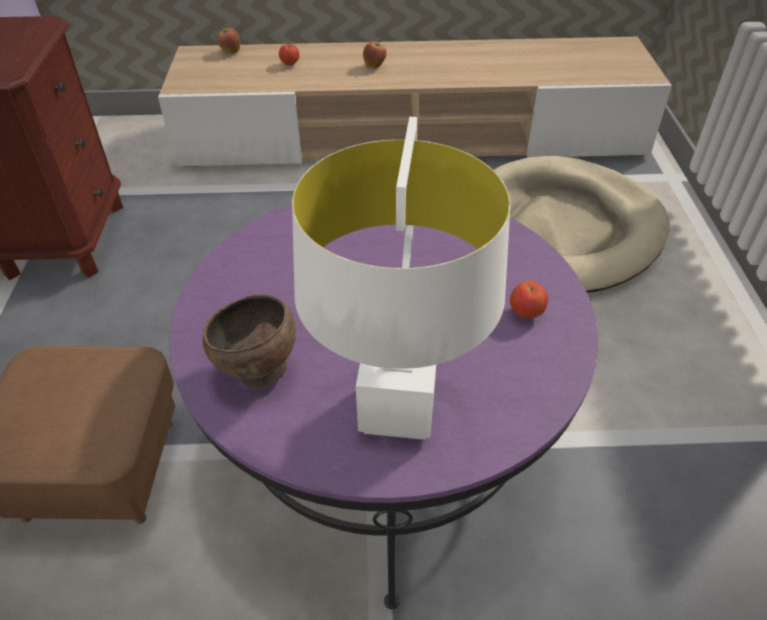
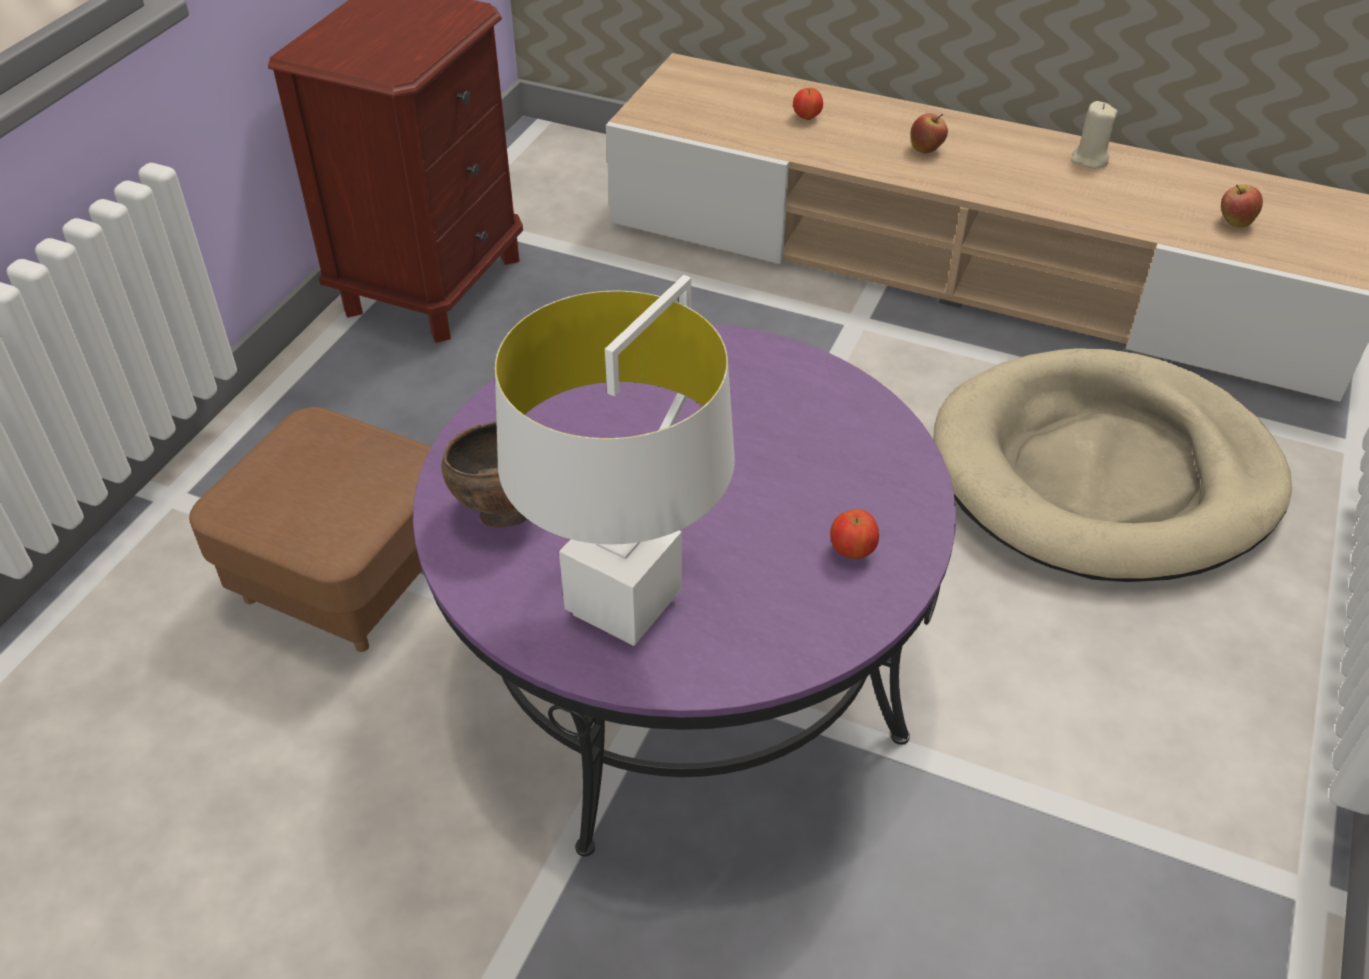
camera: 25 degrees right, 0 degrees up
(230, 52) = (736, 79): apple -> apple (1235, 222)
(470, 51) = (1089, 159): none -> beige candle

